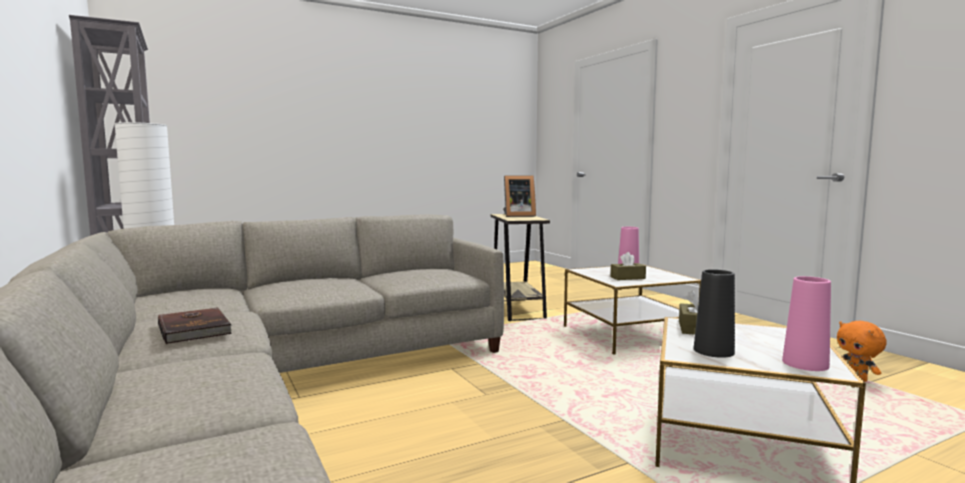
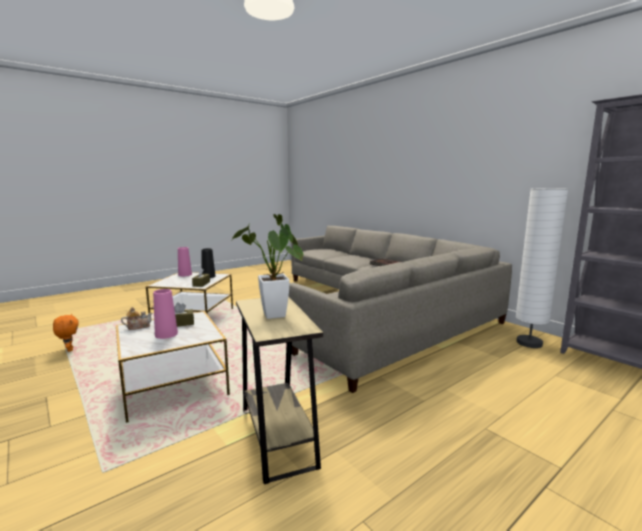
camera: 170 degrees right, 5 degrees up
(517, 216) = (275, 317): picture frame -> potted plant
(671, 277) = (138, 327): none -> teapot

